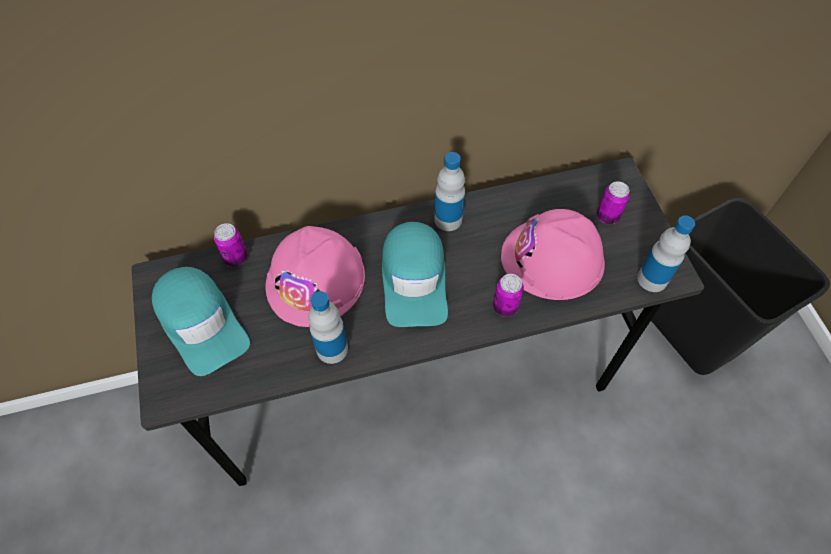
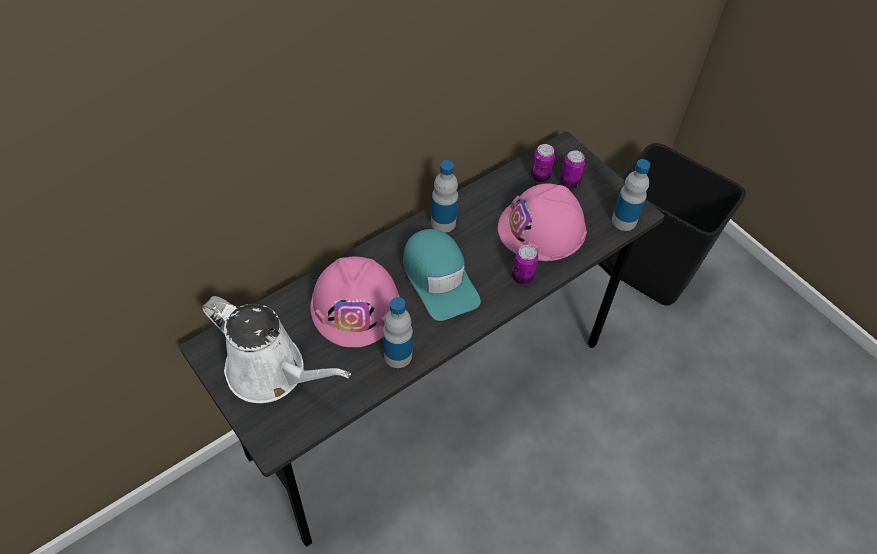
camera: 25 degrees left, 5 degrees down
(201, 323) = (272, 372): turquoise cap -> white watering can
(236, 258) = (274, 309): can -> can (540, 176)

